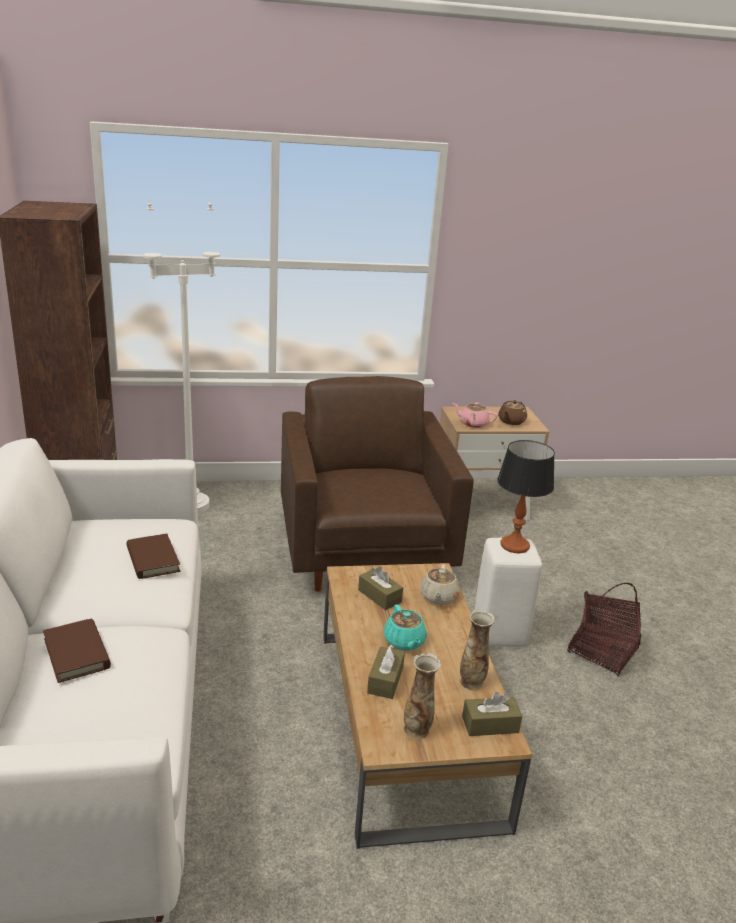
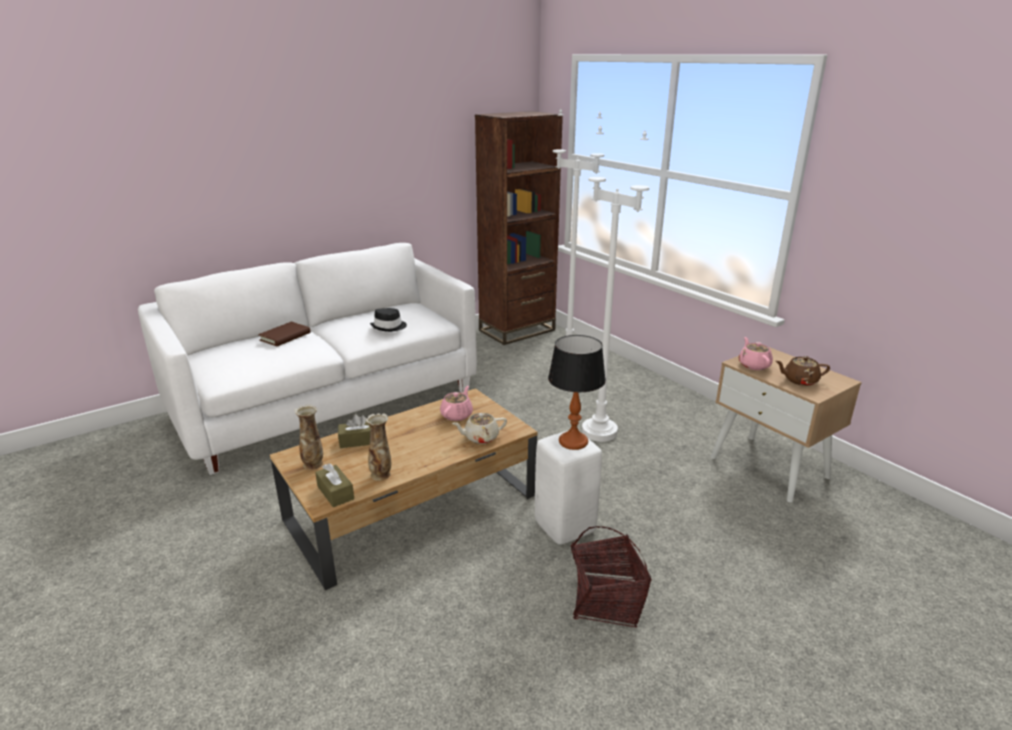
camera: 65 degrees right, 0 degrees up
(153, 559) = (389, 327): brown book -> black hat
(364, 553) = (599, 432): brown armchair -> white floor lamp
(379, 596) = (457, 415): brown tissue box -> pink teapot
(404, 641) = (409, 437): turquoise teapot -> none

